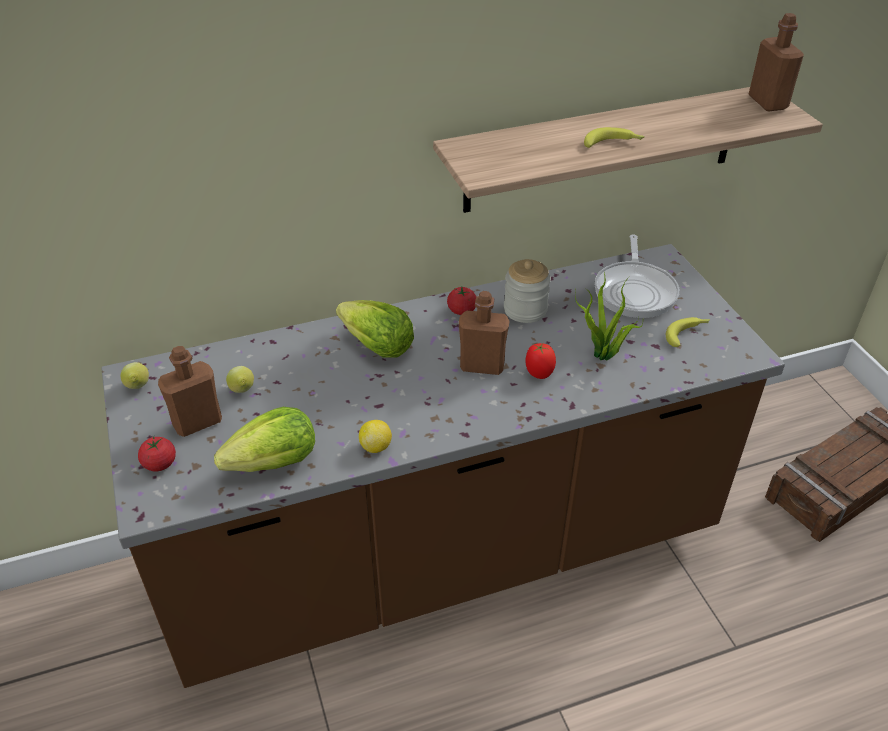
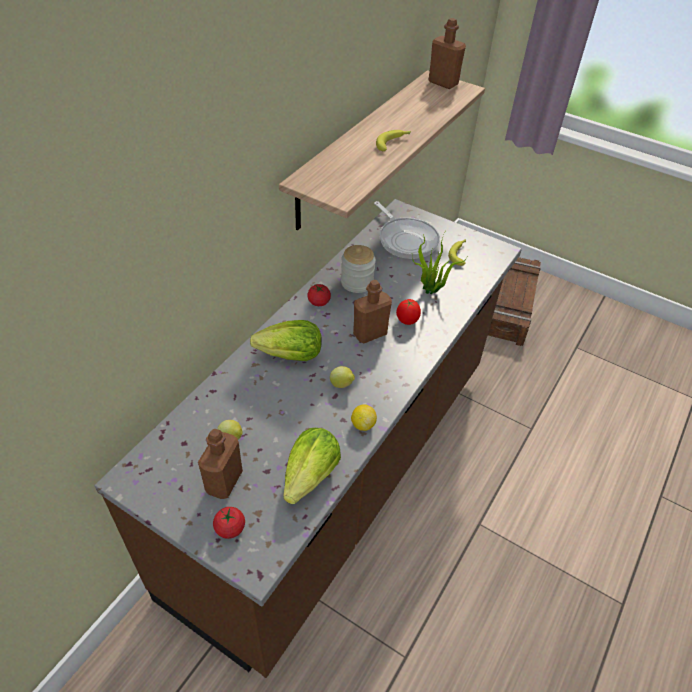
camera: 40 degrees left, 5 degrees up
(138, 387) = (146, 483): lemon -> lemon (342, 385)

